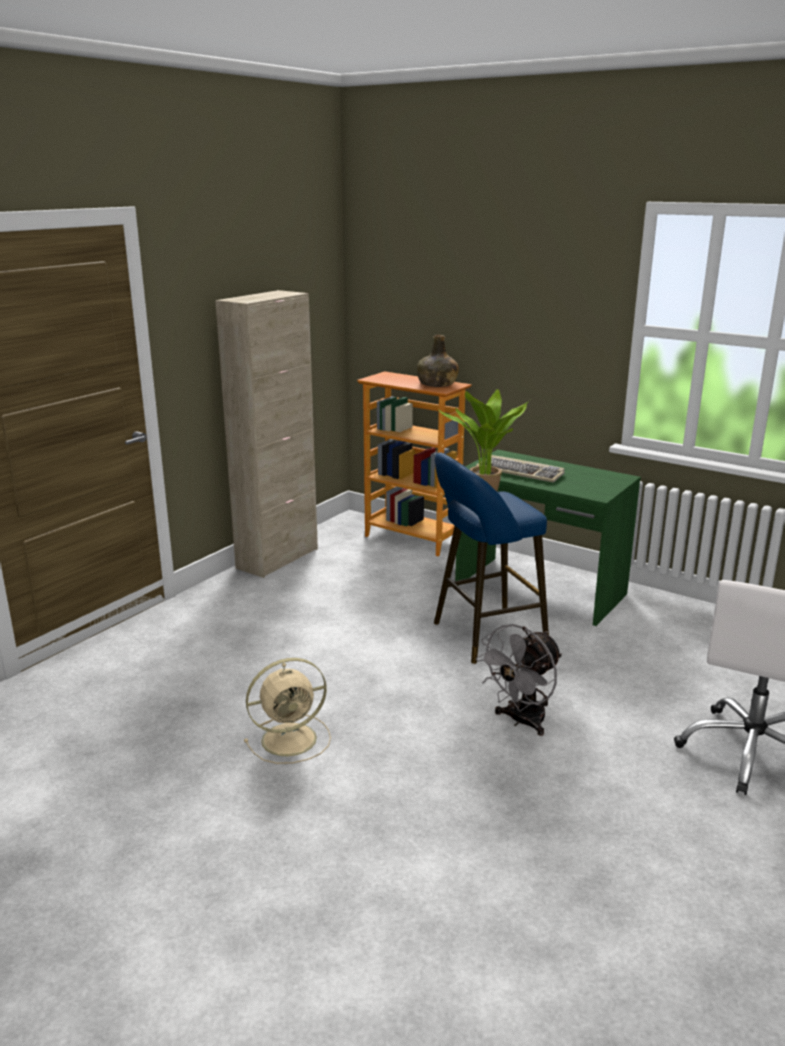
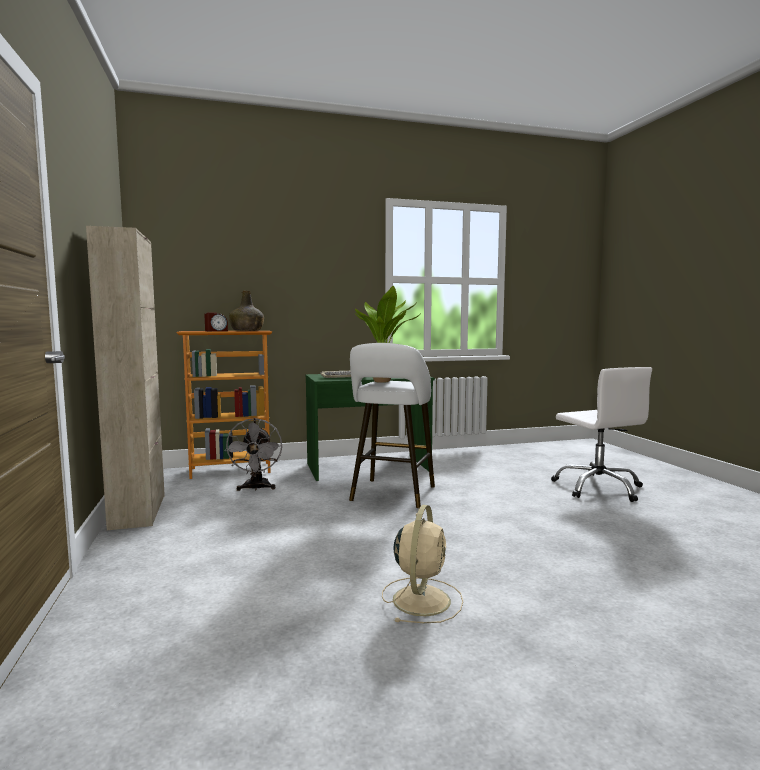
camera: 50 degrees left, 15 degrees down
(402, 381) = (216, 331): none -> alarm clock
(483, 636) = (392, 495): blue stool -> white stool
(521, 721) = (505, 519): grey fan -> grey fan (256, 488)

